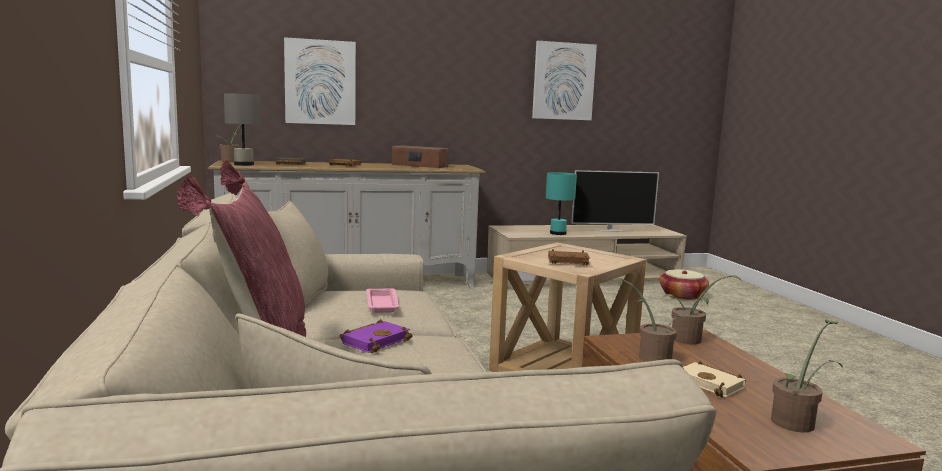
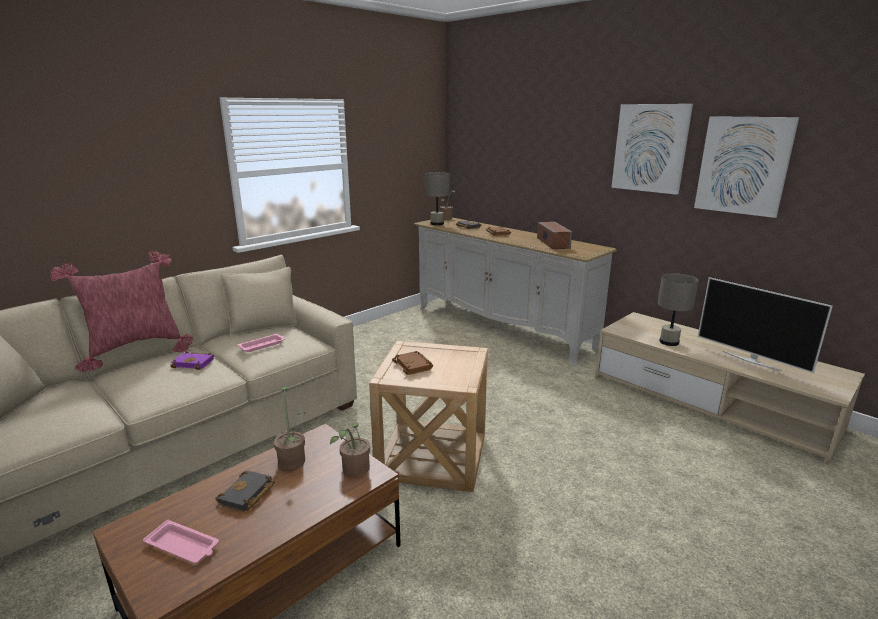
camera: 60 degrees right, 10 degrees up
(320, 82) = (509, 161): picture -> picture (650, 148)
(557, 233) = (668, 342): turquoise table lamp -> grey table lamp
(682, 296) = (772, 475): basket -> none
(712, 384) = (247, 495): beige book -> black book
(797, 421) = (183, 546): potted plant -> pink tray

